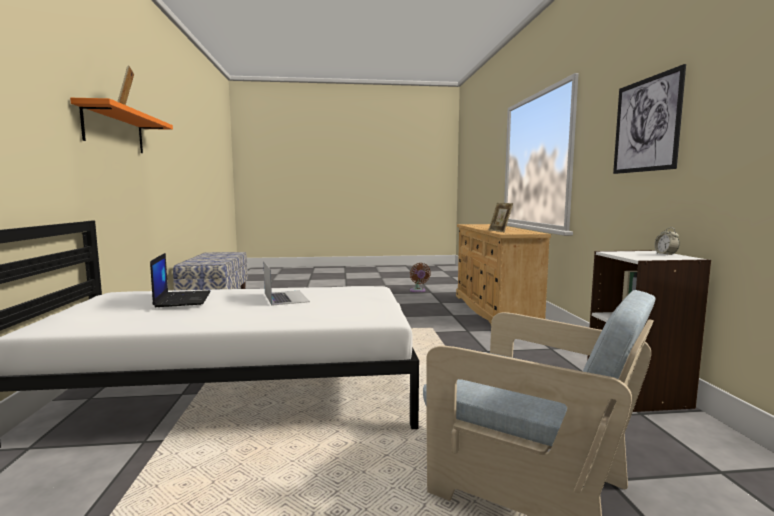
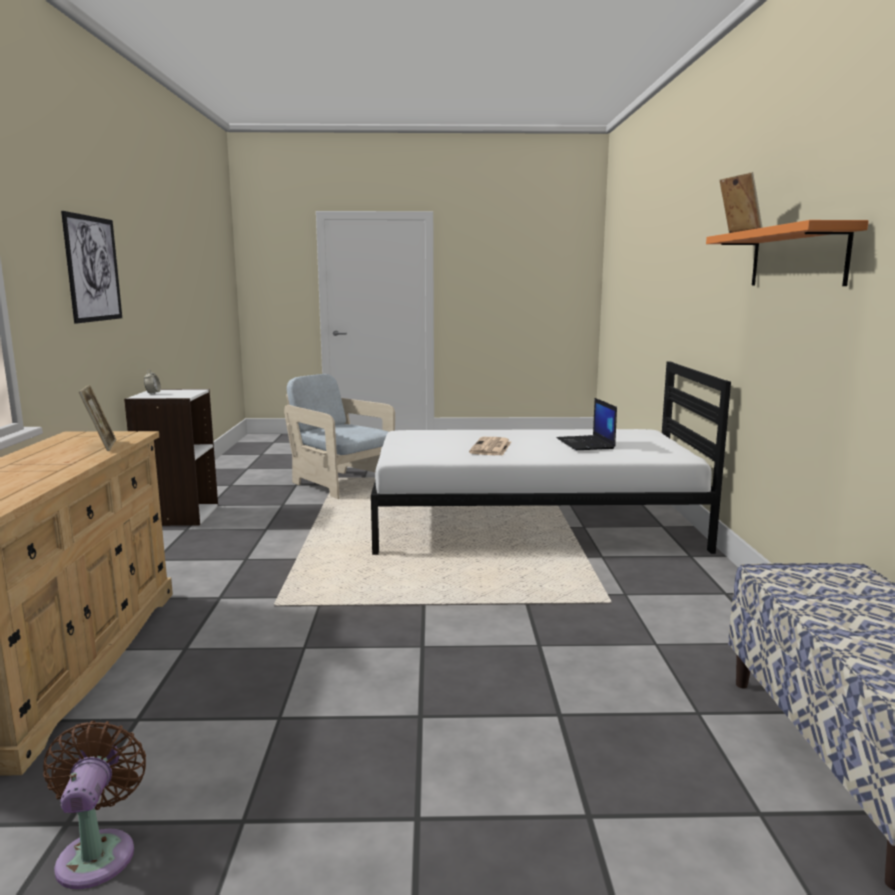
camera: 175 degrees left, 5 degrees up
(286, 297) = (491, 447): laptop -> newspaper

